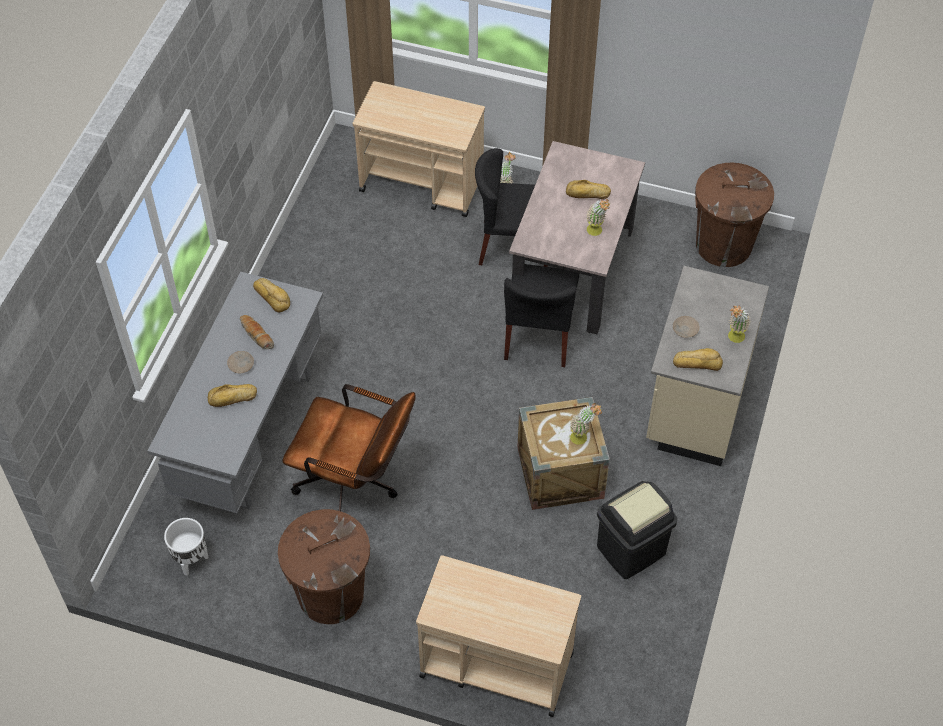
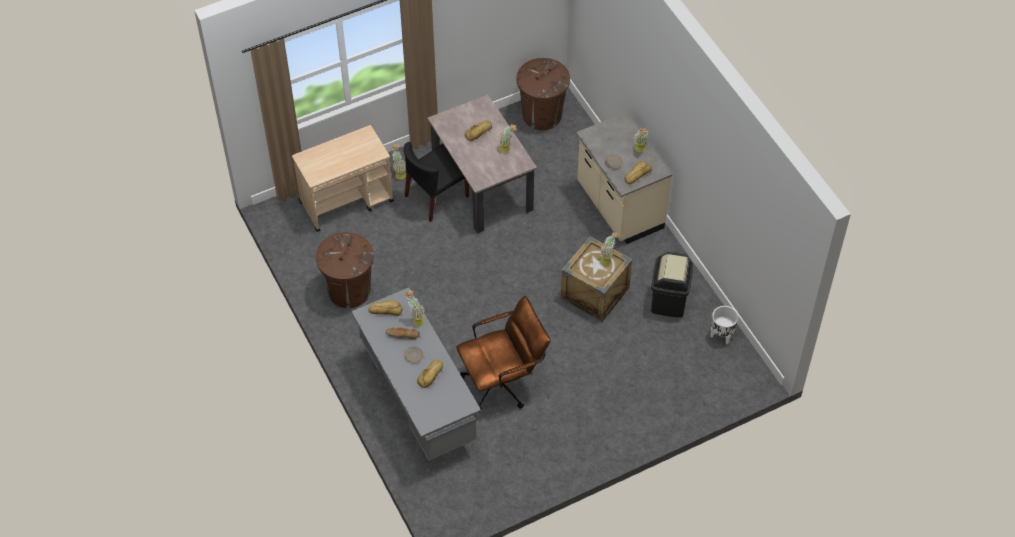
camera: 45 degrees left, 0 degrees up
(191, 561) = (467, 488): white planter -> white planter (721, 336)
(288, 330) = (416, 319): none -> potted plant
(330, 594) = (555, 443): brown trash can -> brown trash can (349, 291)
(495, 664) = (669, 405): beige cart -> none
(539, 335) = (505, 234): black chair -> none

